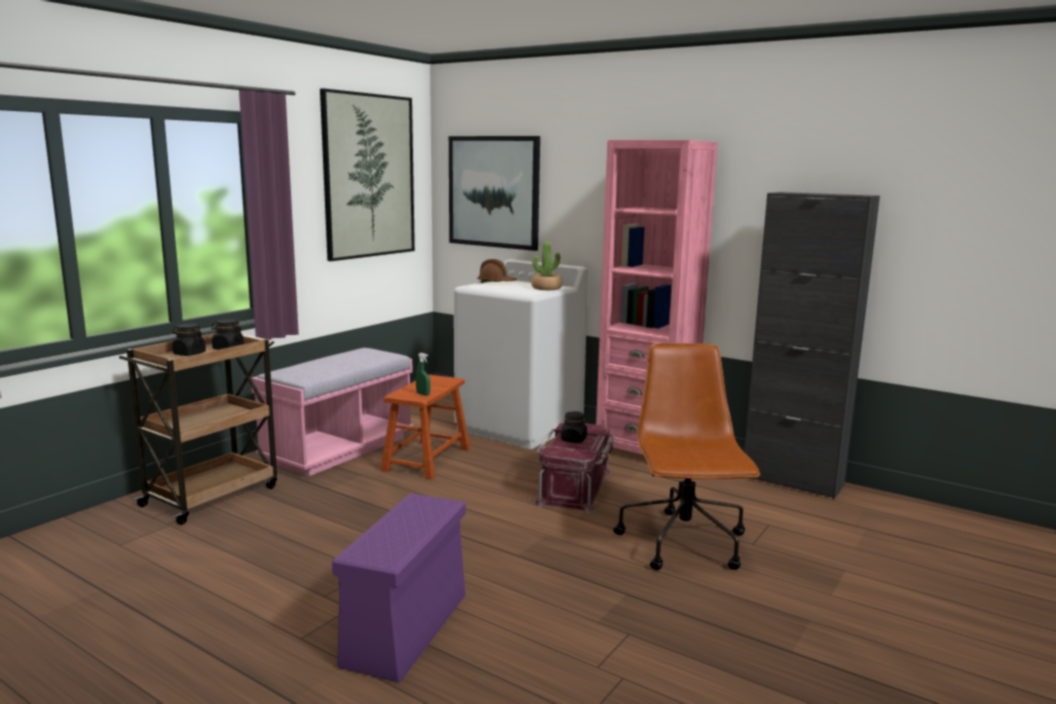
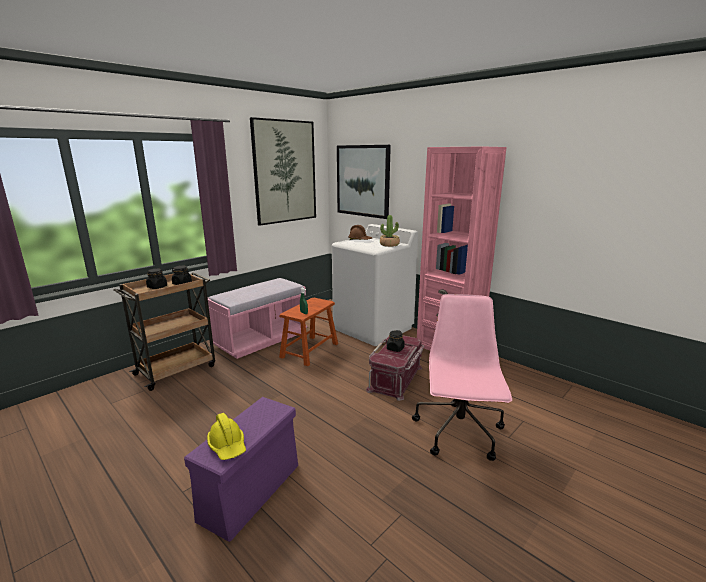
camera: 10 degrees right, 5 degrees up
(390, 545) = (227, 446): none -> yellow hard hat
(684, 544) = (459, 433): brown office chair -> pink office chair
(792, 481) = (546, 383): black cabinet -> none

